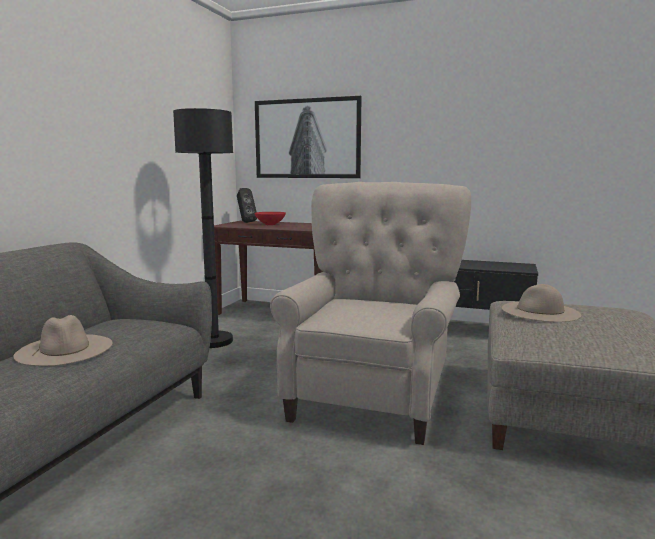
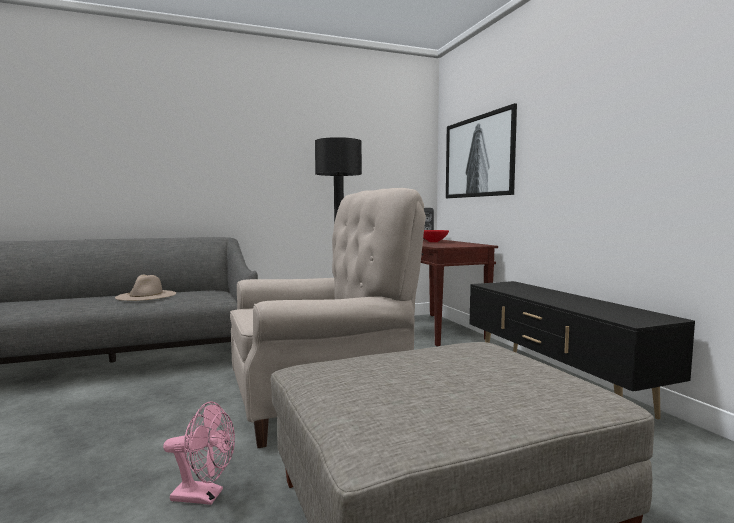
camera: 50 degrees right, 5 degrees down
(485, 487) = (204, 496): none -> pink fan
(540, 311) = (447, 354): beige hat -> none

